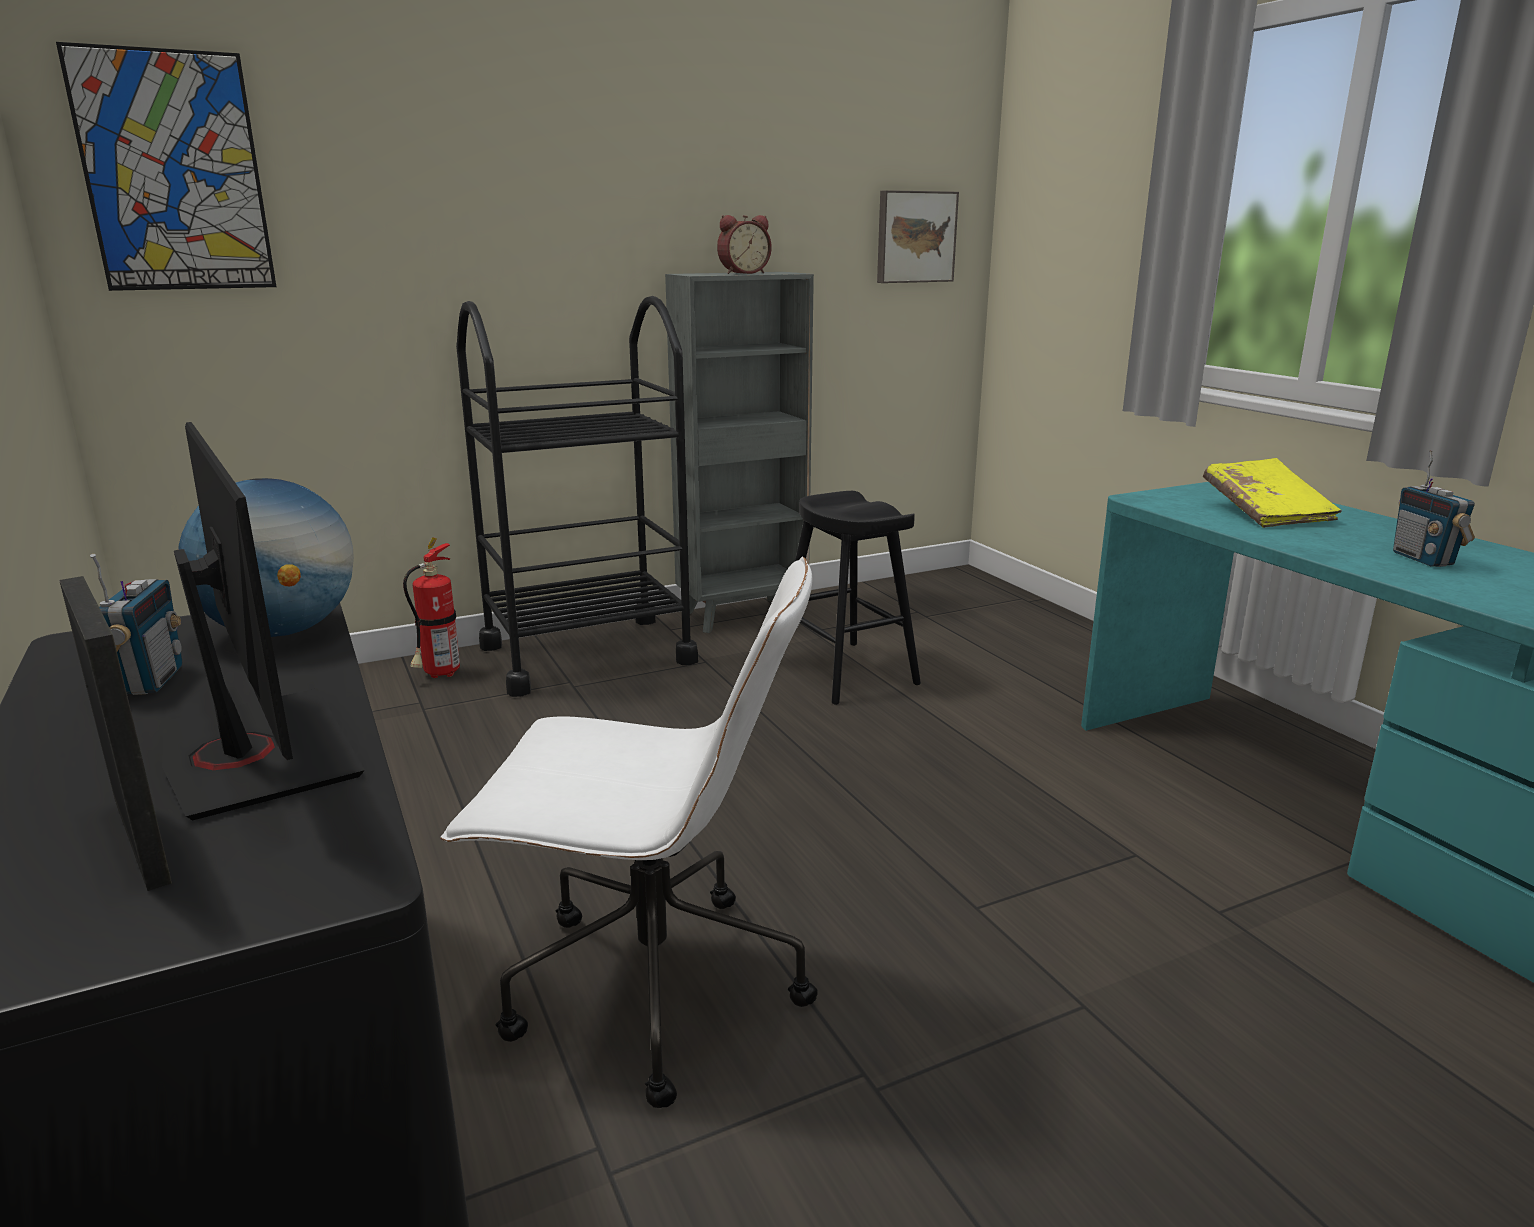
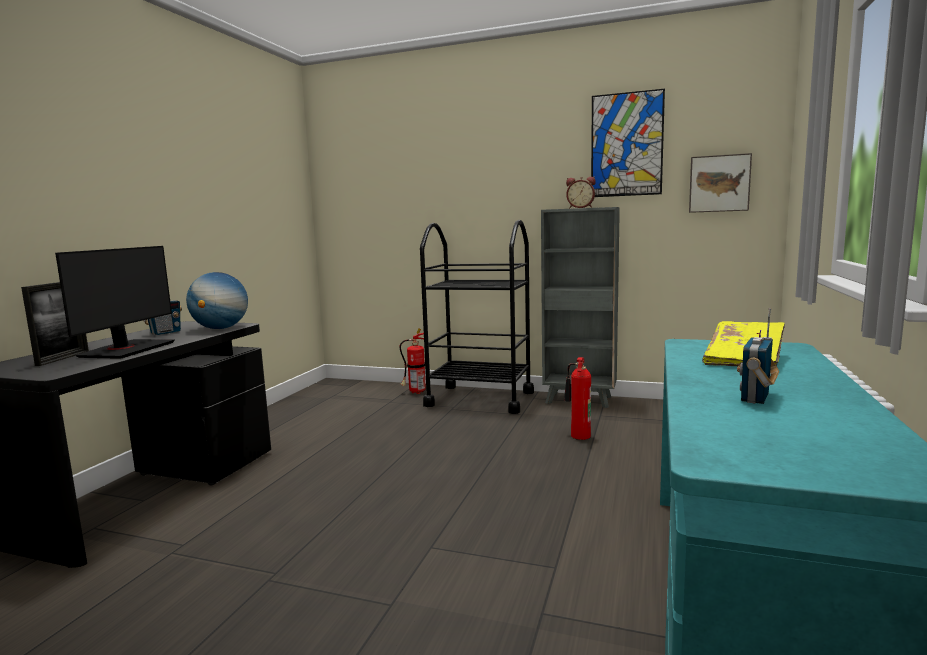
camera: 45 degrees right, 10 degrees down
(173, 172) = (352, 177): picture -> picture (626, 145)
(650, 989) = (277, 512): white office chair -> none
(845, 672) = (578, 436): black stool -> fire extinguisher

